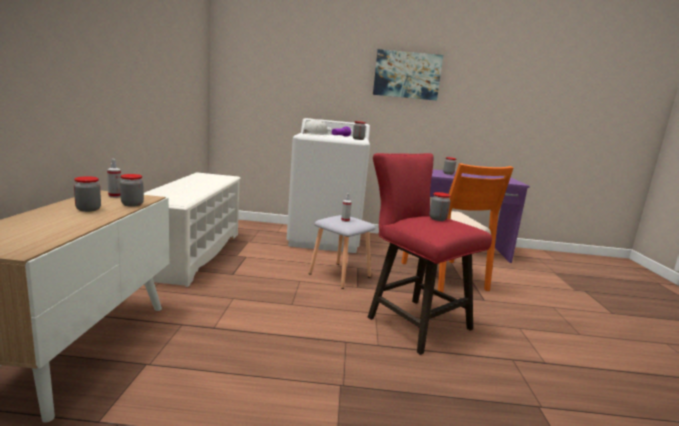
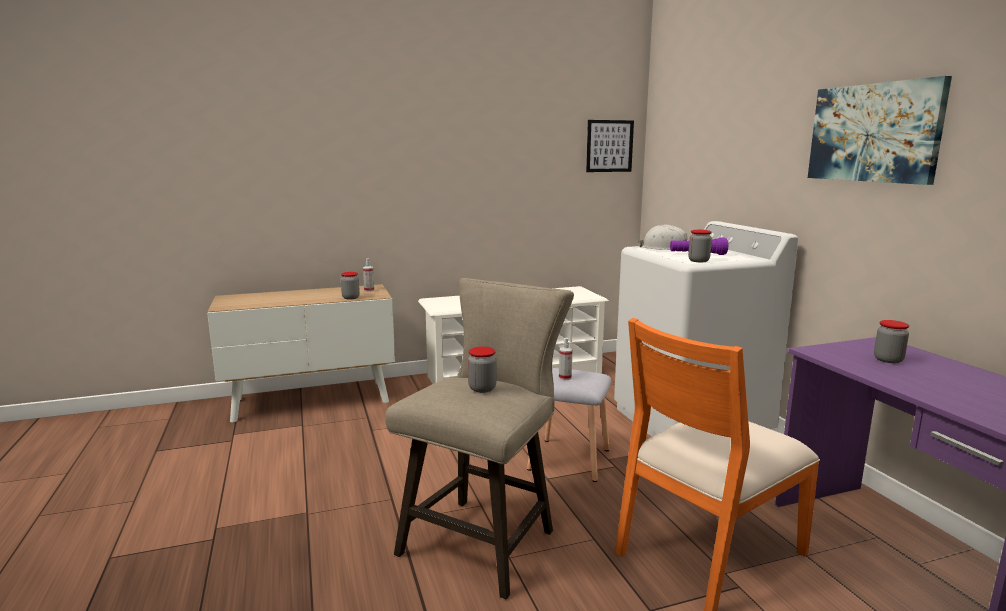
camera: 70 degrees right, 0 degrees up
(88, 209) = (322, 295): jar -> none
(200, 59) = (609, 146): none -> picture
(412, 321) = (484, 537): red stool -> beige stool

